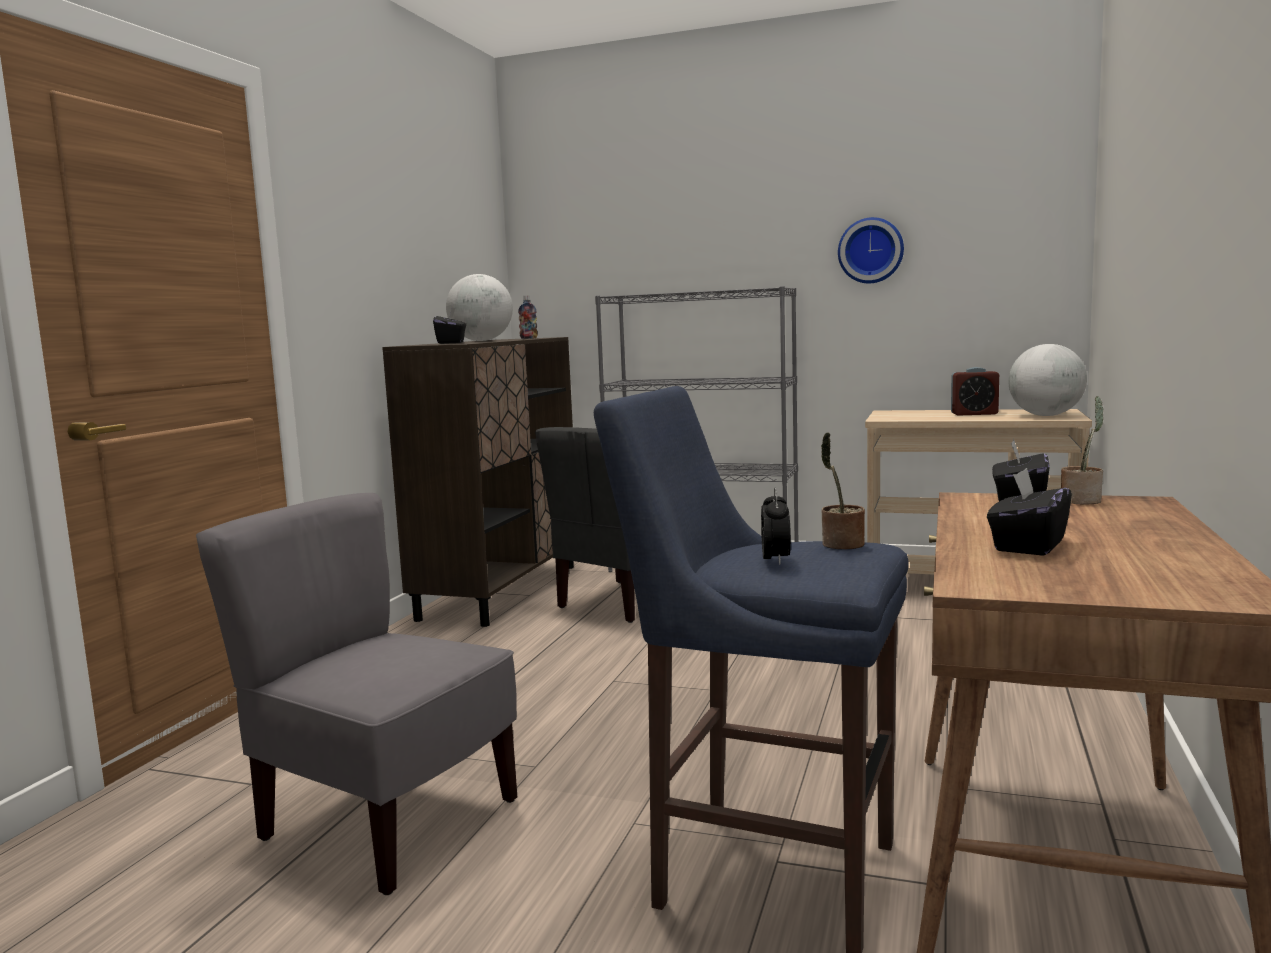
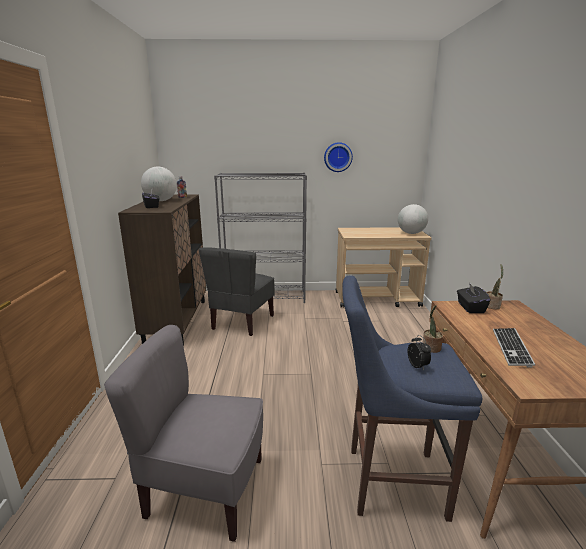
camera: 20 degrees left, 10 degrees up
(974, 414) = (382, 231): alarm clock -> none
(1028, 545) = (511, 348): black tissue box -> keyboard

